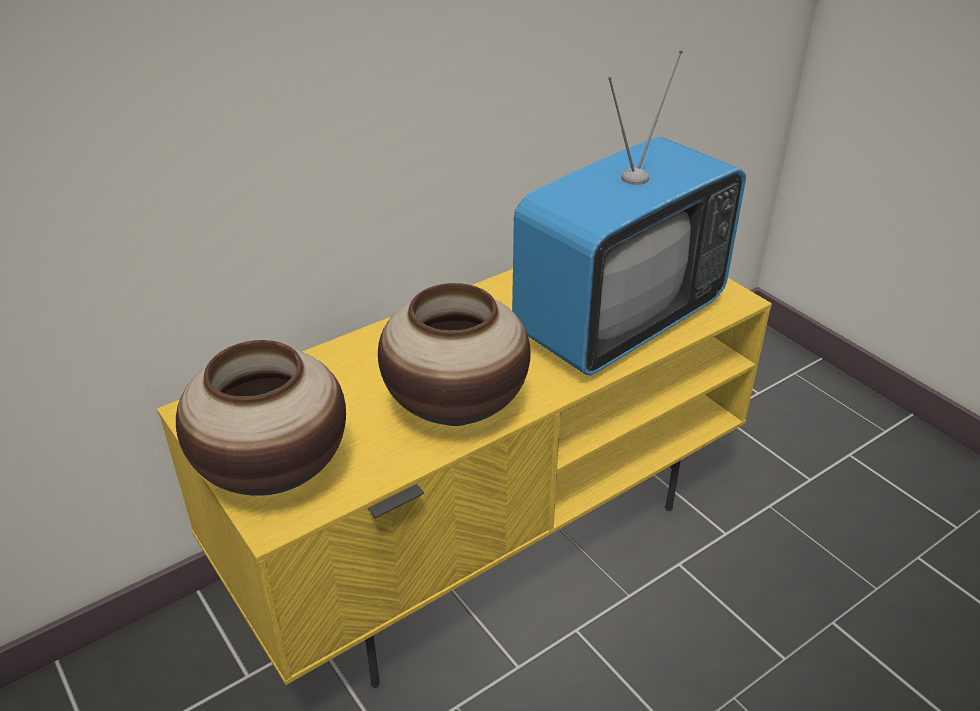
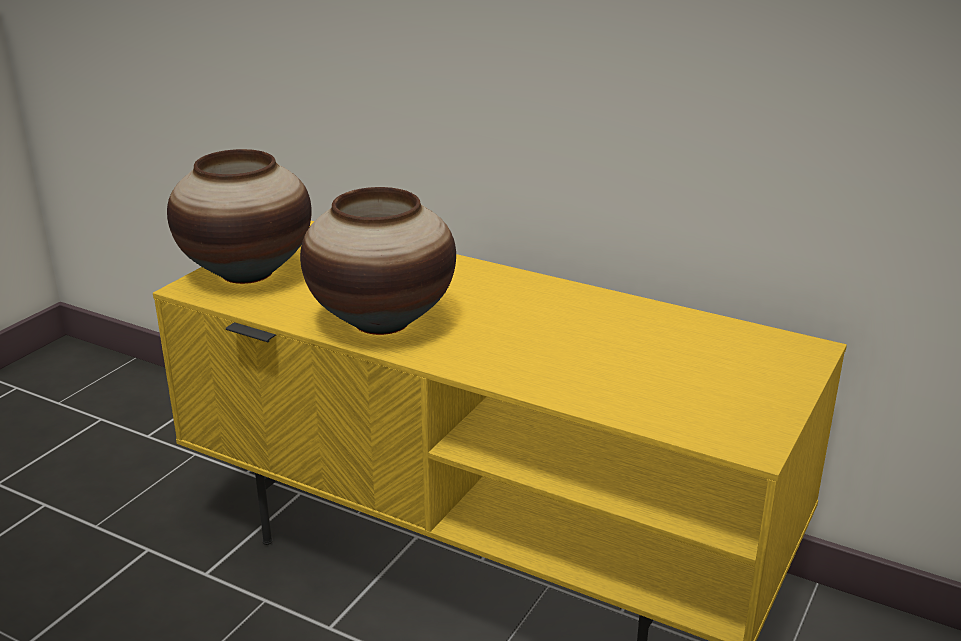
camera: 65 degrees right, 10 degrees down
(619, 321) = (610, 374): television -> none

